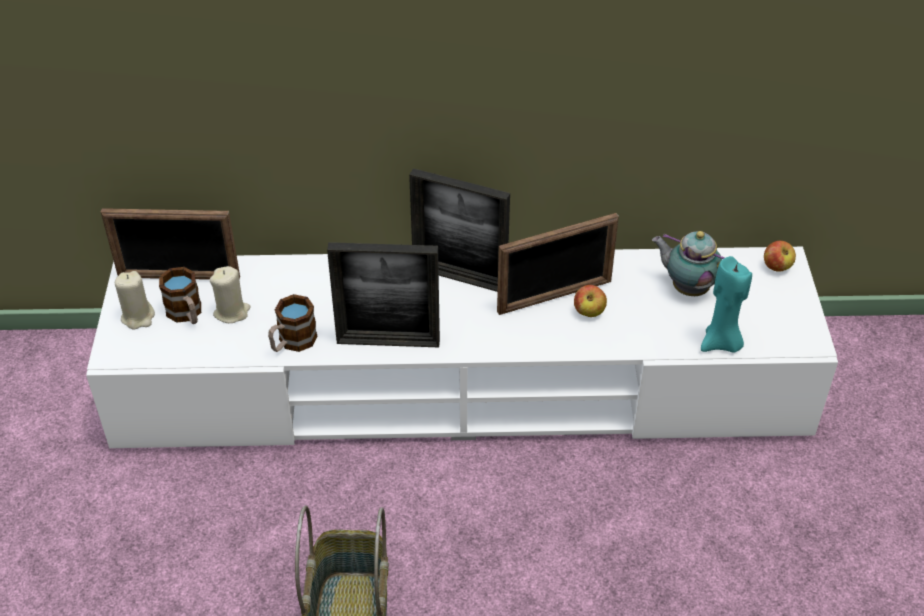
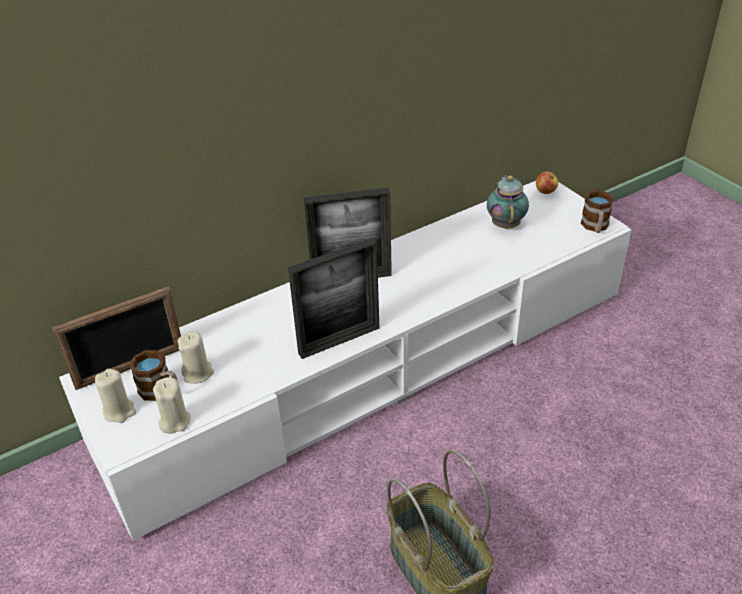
camera: 30 degrees left, 5 degrees down
(175, 350) = (174, 421): none -> beige candle
(292, 342) = (266, 373): mug -> mug (595, 227)
(555, 297) = (428, 263): picture frame -> none
(589, 312) = (459, 263): apple -> none
(688, 288) = (505, 224): teapot -> teapot turned 90 degrees clockwise
(721, 343) = (557, 247): turquoise candle -> none

